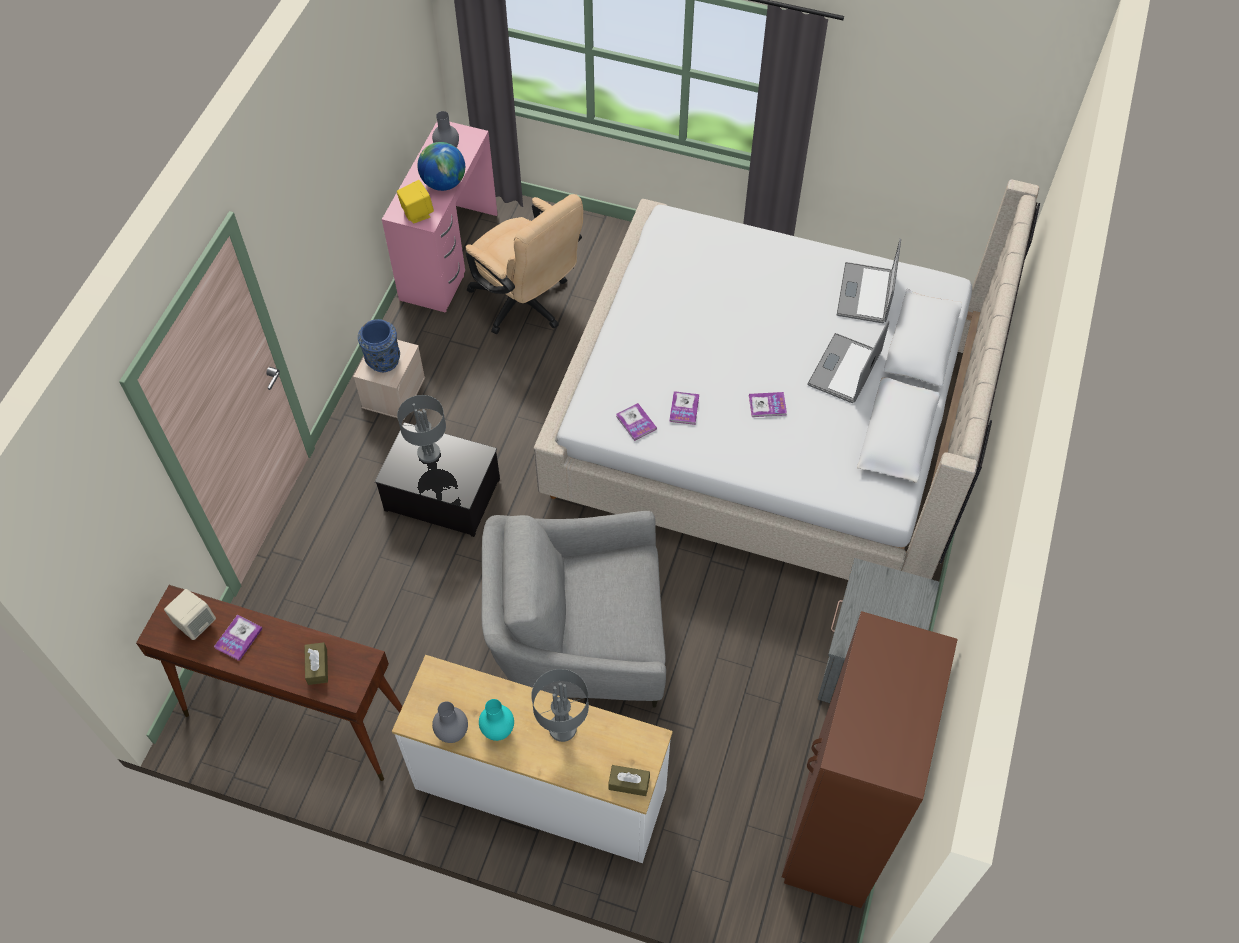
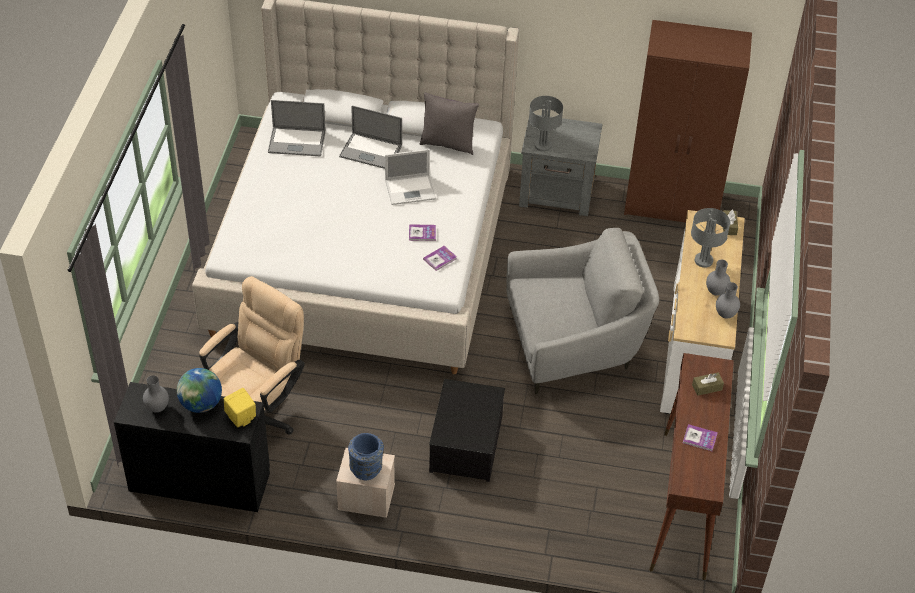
camera: 100 degrees left, 10 degrees down
(196, 623) = (696, 467): beige speaker -> none
(429, 452) = (457, 421): grey table lamp -> grey table lamp (542, 145)
(448, 256) = (199, 482): pink desk -> black desk
(498, 729) = (715, 292): turquoise vase -> grey vase
(579, 638) = (574, 343): grey armchair -> grey armchair turned 90 degrees counterclockwise
(767, 405) = (411, 189): book -> laptop
(857, 457) = (447, 144): none -> grey pillow

